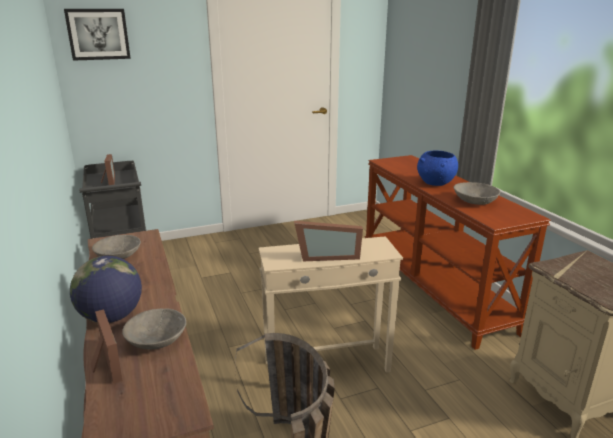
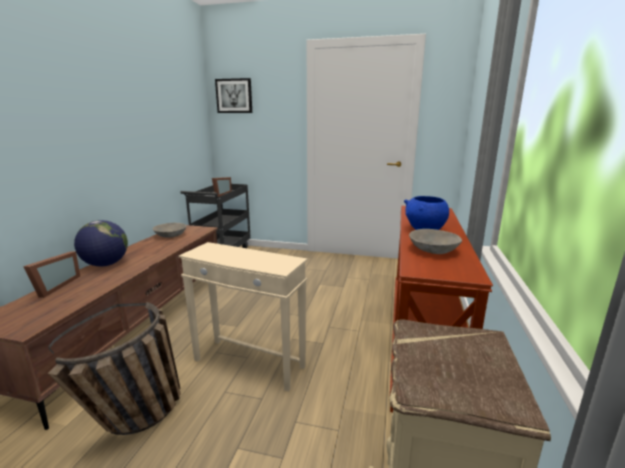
camera: 35 degrees right, 5 degrees down
(156, 340) = (97, 284): grey bowl -> none
(327, 256) = (234, 258): picture frame -> none

